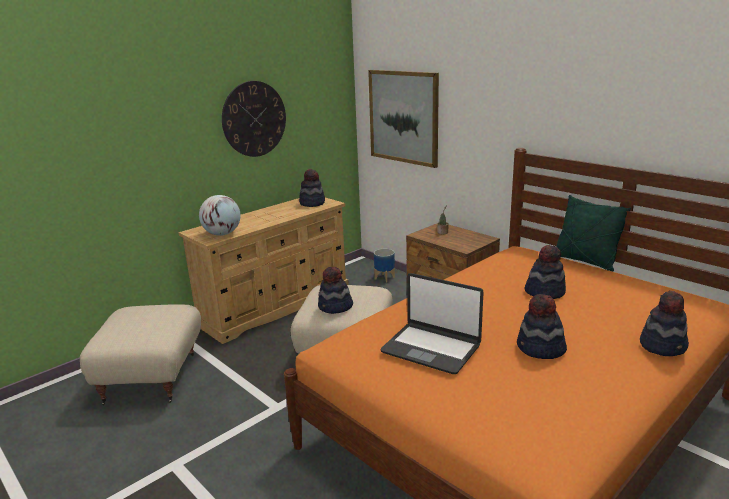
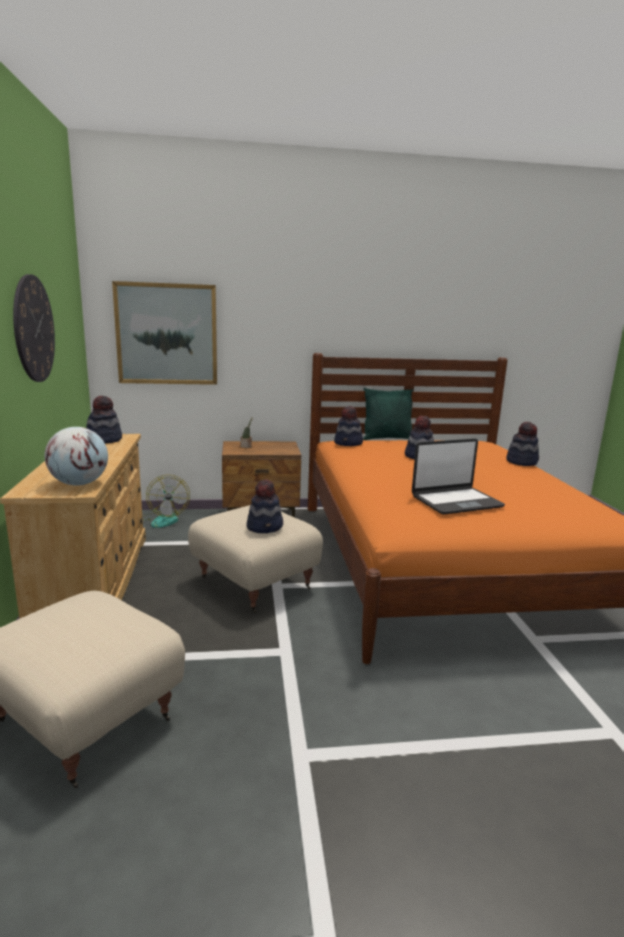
camera: 55 degrees left, 5 degrees down
(384, 278) = (164, 519): planter -> fan
(540, 349) = (494, 481): hat -> hat (348, 443)

